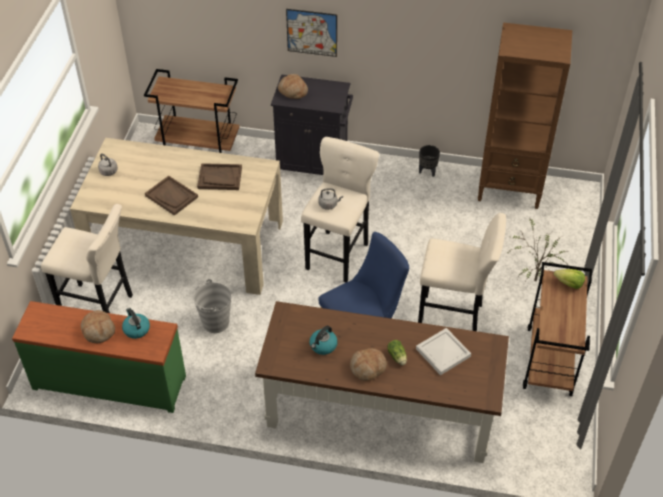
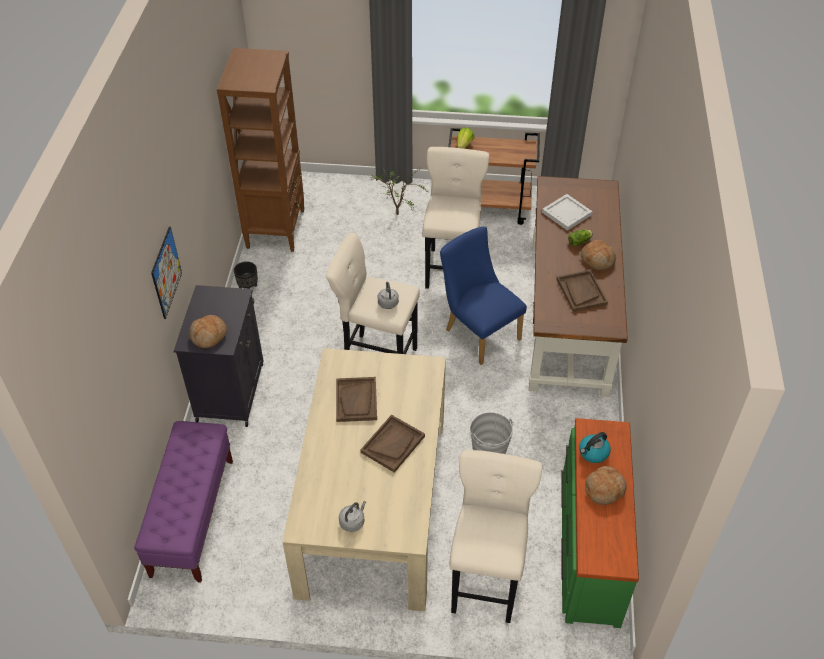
camera: 95 degrees left, 0 degrees up
(199, 146) = (193, 517): brown cart -> purple bench
(323, 346) = (581, 292): kettle -> brown tray

